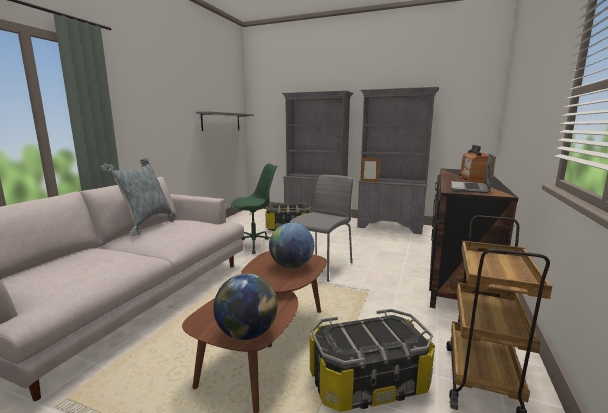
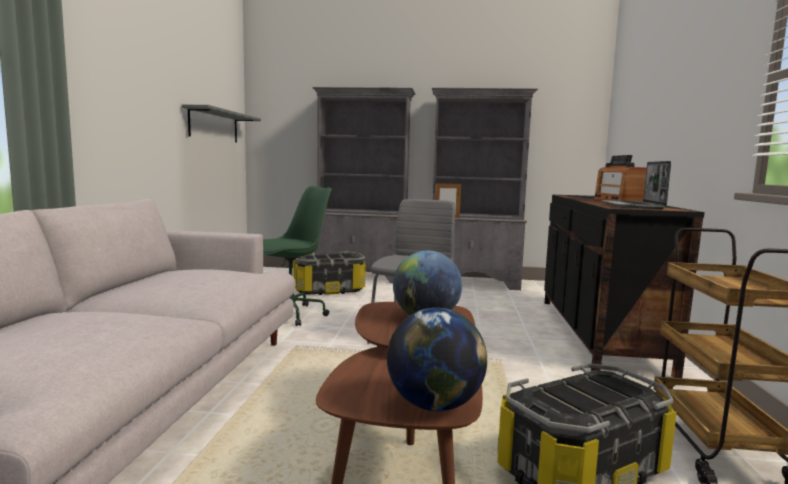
camera: 15 degrees left, 5 degrees down
(145, 228) = (137, 281): pillow -> none

